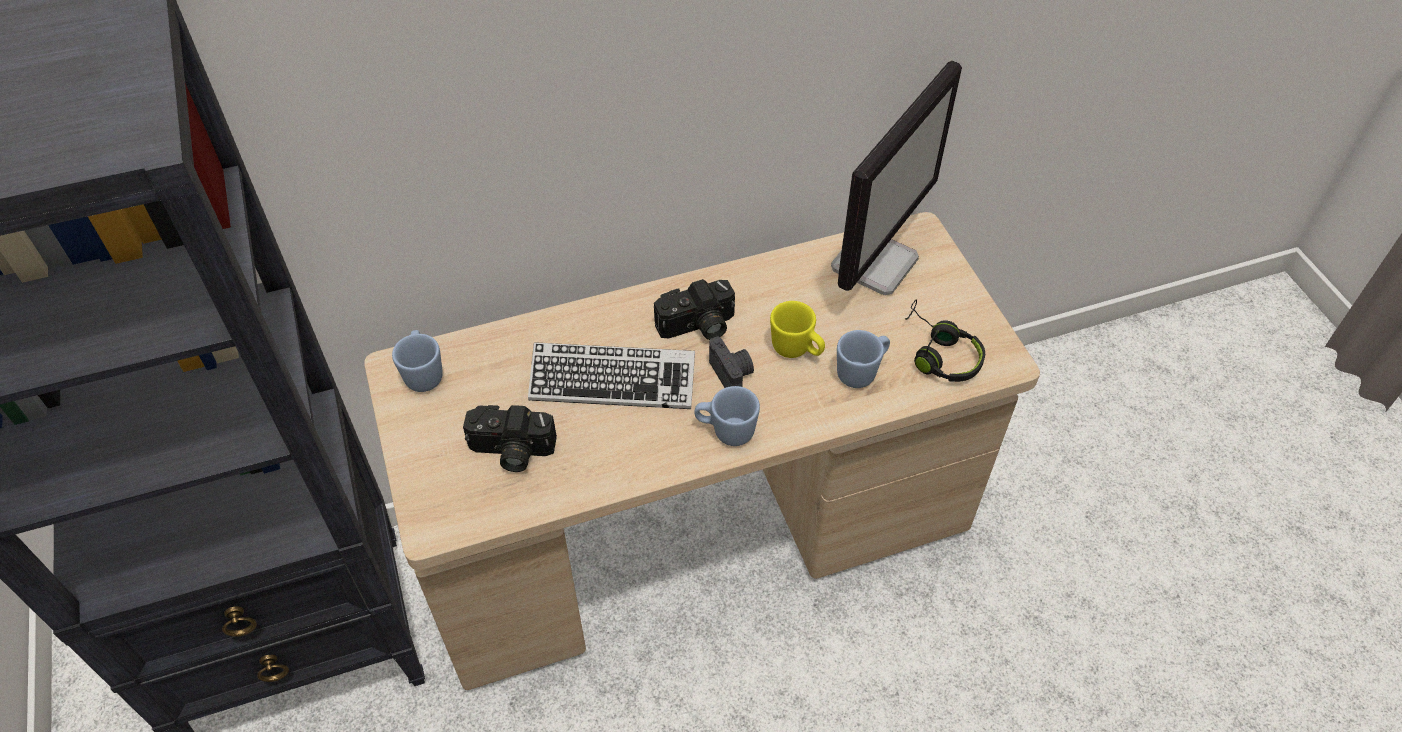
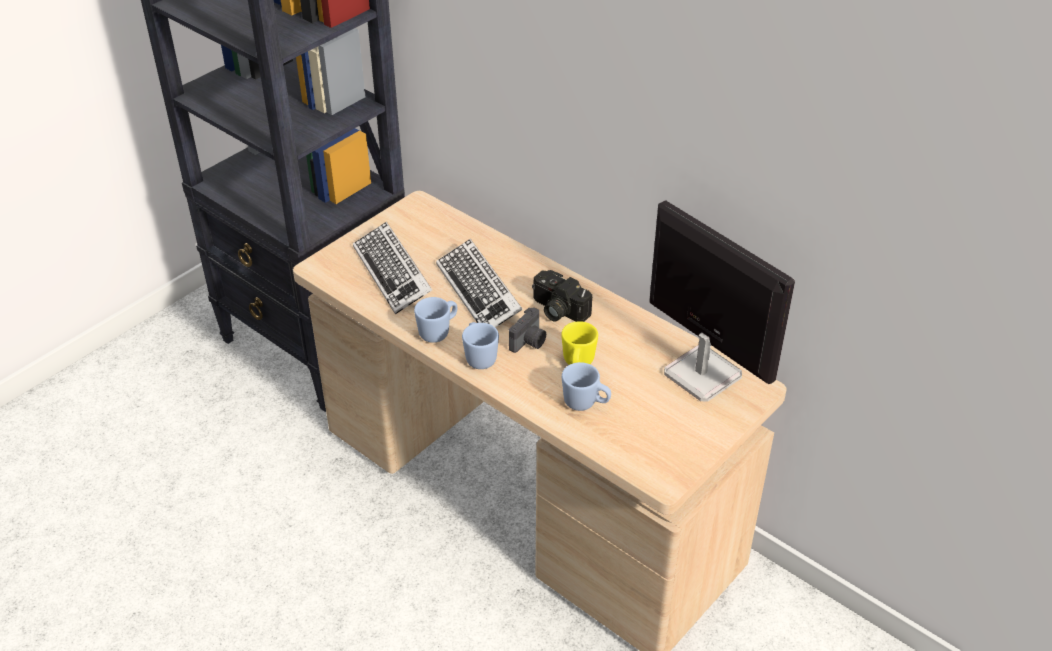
camera: 60 degrees right, 10 degrees down
(423, 373) = (423, 216): blue mug -> blue mug (438, 332)
(510, 451) = (392, 273): camera -> keyboard
(875, 262) = (701, 374): monitor -> monitor turned 135 degrees counterclockwise
(938, 353) = (639, 438): black headphones -> none

